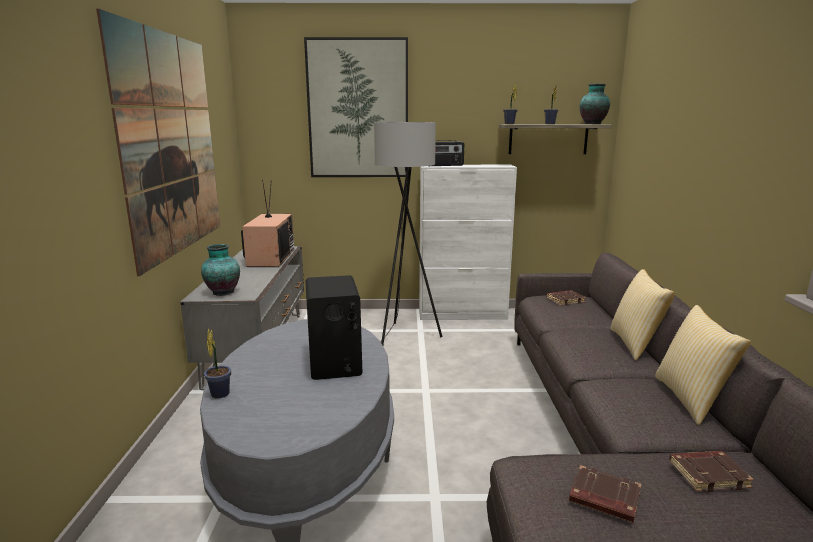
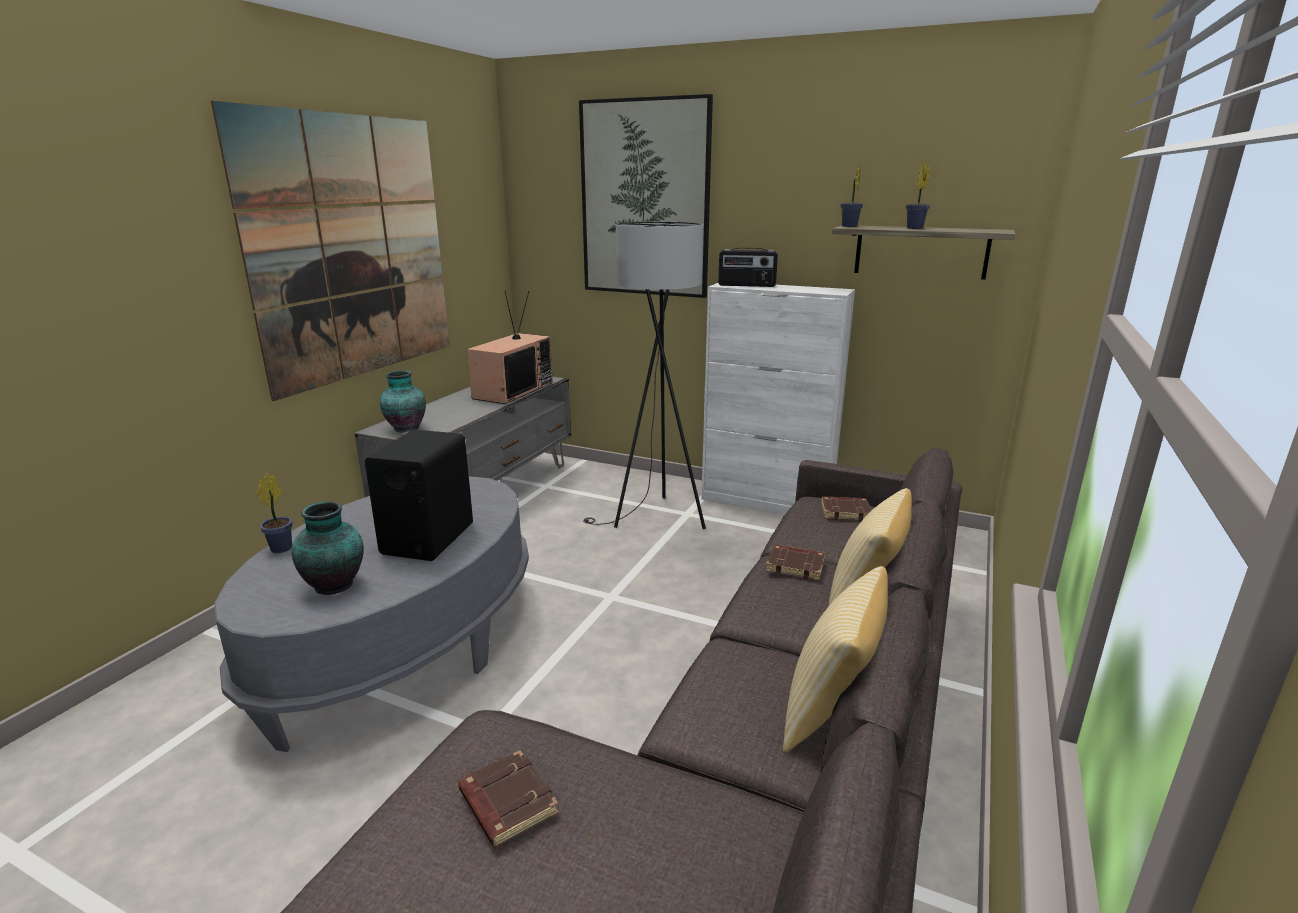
camera: 25 degrees right, 5 degrees up
(593, 124) = (990, 230): vase -> vase (336, 585)
(708, 474) = (686, 826): brown book -> brown book (796, 566)

